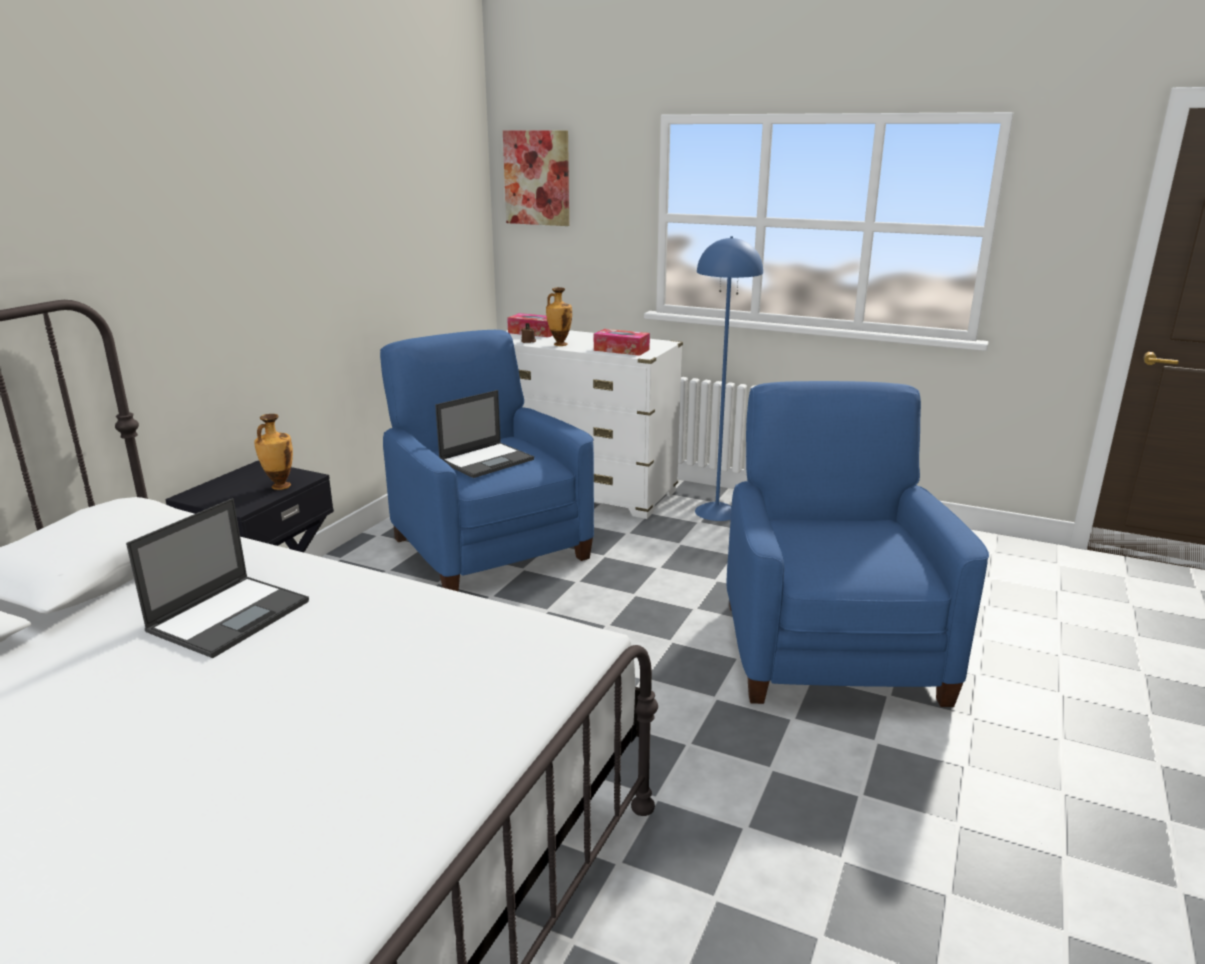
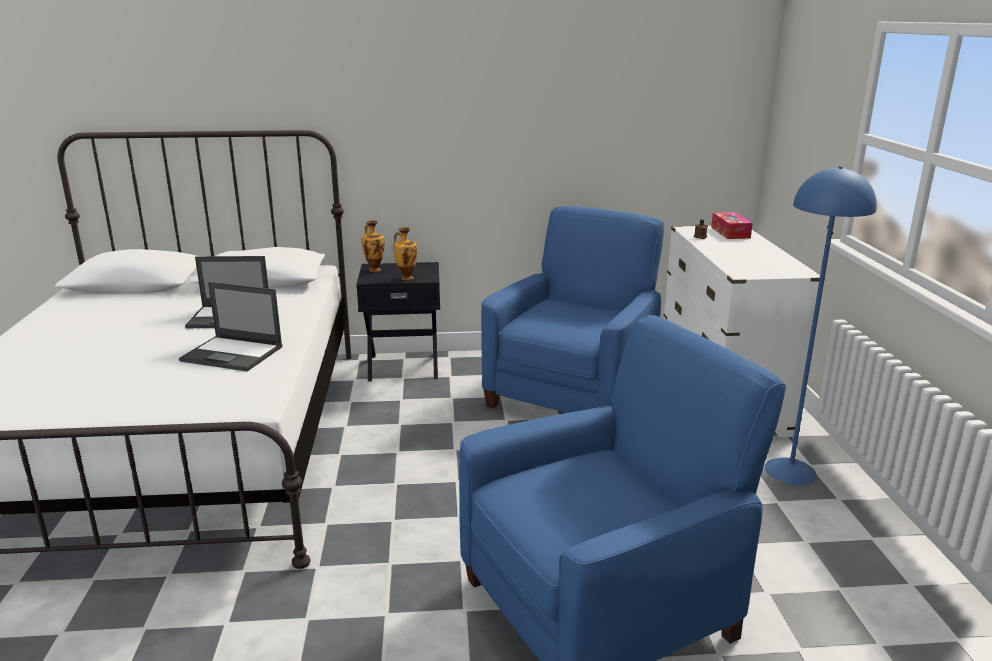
camera: 60 degrees right, 0 degrees up
(487, 460) = (558, 317): laptop -> laptop (233, 354)
(537, 178) = (797, 83): picture -> none
(559, 344) = (713, 246): vase -> vase (374, 269)
(621, 350) = (742, 265): tissue box -> none

